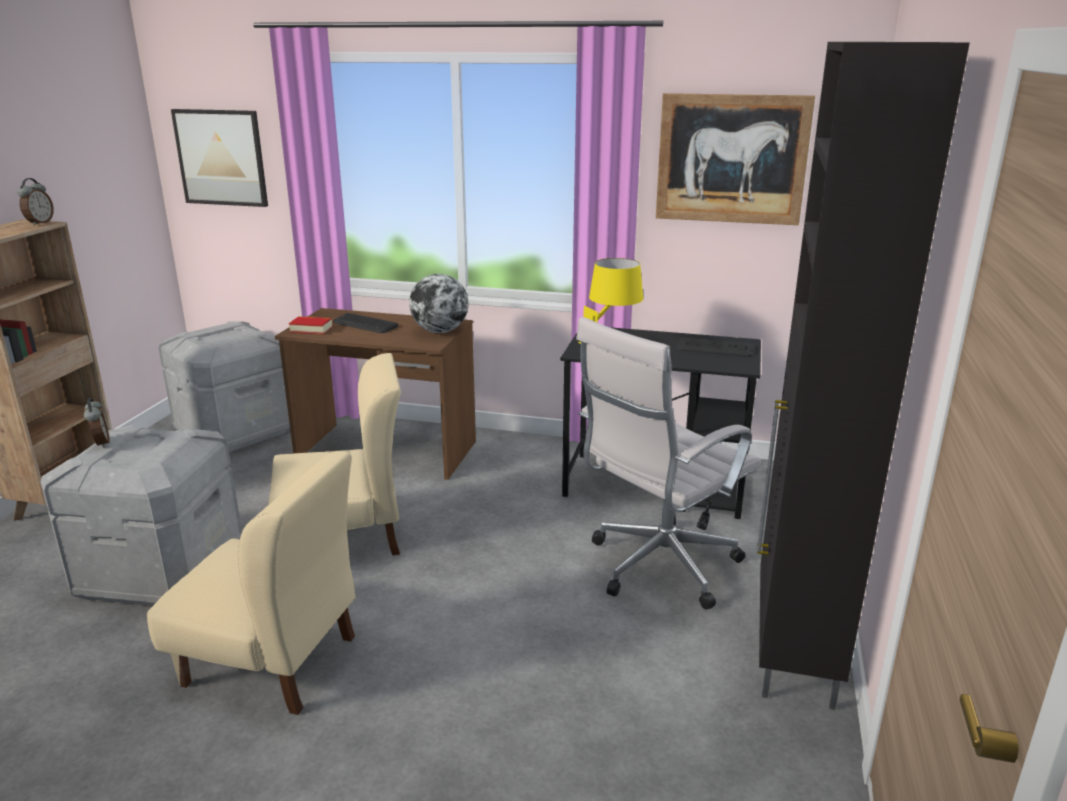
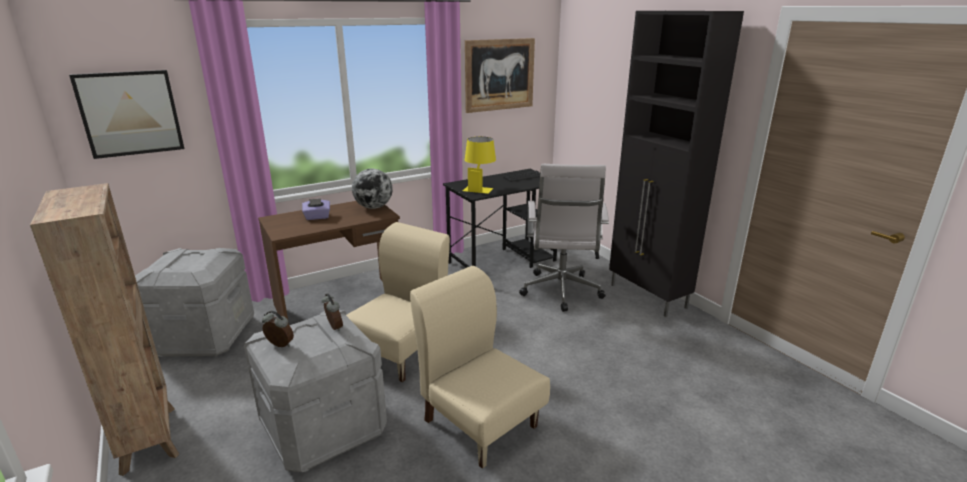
camera: 45 degrees left, 0 degrees up
(39, 223) = (86, 189): alarm clock -> alarm clock (333, 328)
(271, 661) = (480, 422): beige chair -> beige chair turned 105 degrees counterclockwise
(311, 329) = (288, 230): book -> none
(364, 324) = (317, 217): keyboard -> purple tissue box

